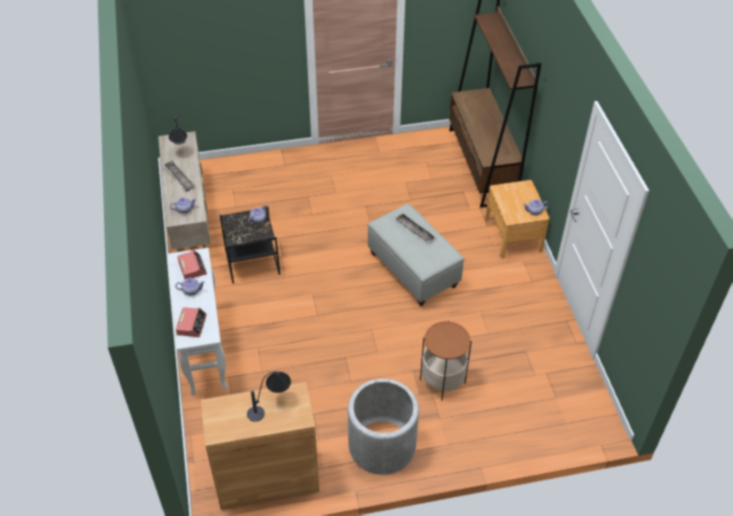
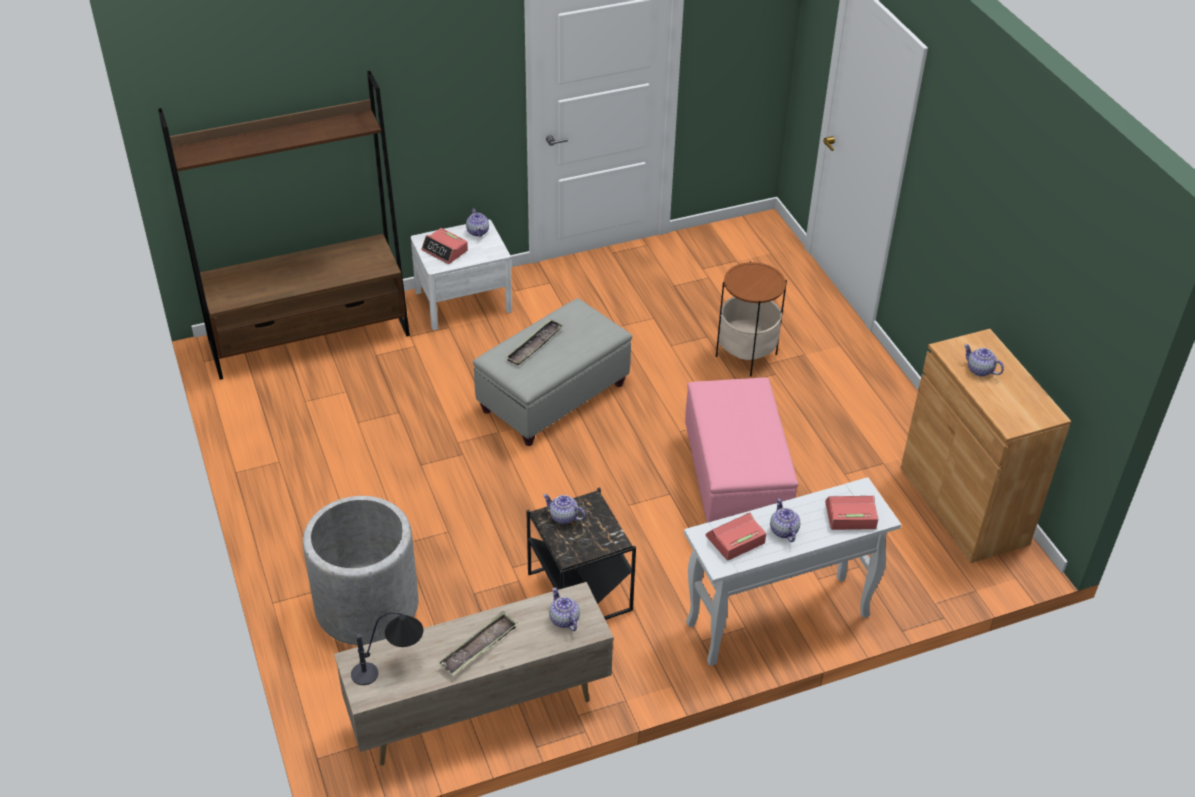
camera: 100 degrees left, 5 degrees down
(271, 404) = (979, 370): table lamp -> teapot
(319, 350) = (735, 482): none -> pink ottoman
(382, 445) = (866, 401): grey planter -> grey planter (367, 605)
(513, 235) = (463, 301): brown nightstand -> white nightstand
(514, 194) = (445, 251): none -> alarm clock

